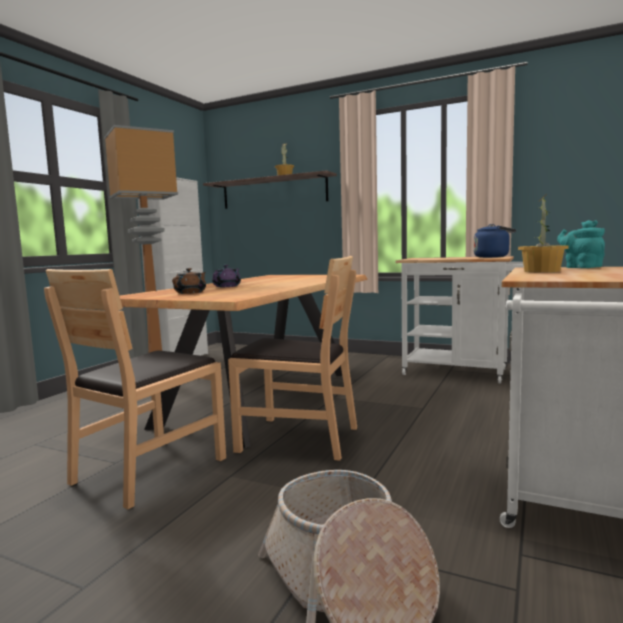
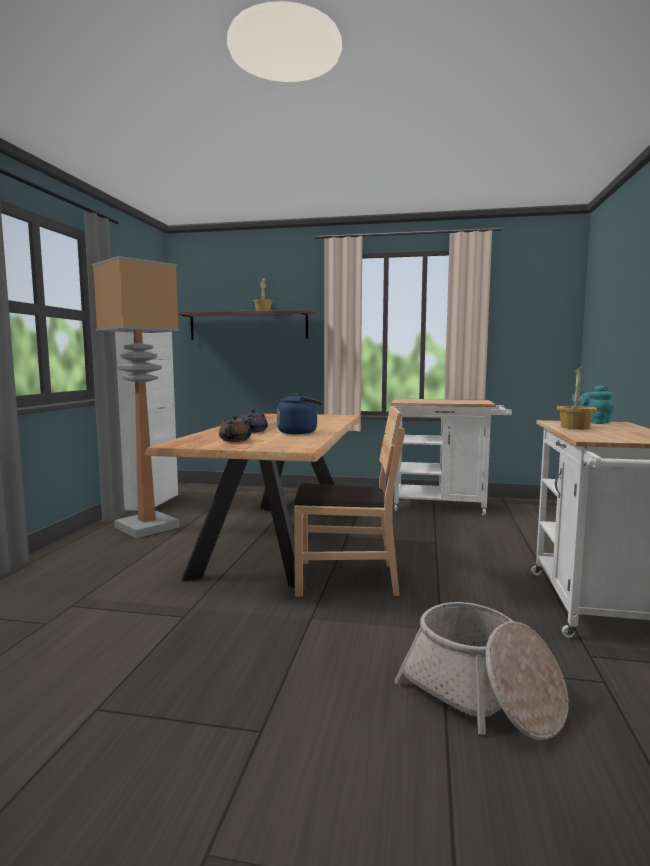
camera: 15 degrees left, 0 degrees up
(149, 469) = (224, 620): brown chair -> none
(493, 257) = (475, 401): blue kettle -> blue kettle (300, 432)

